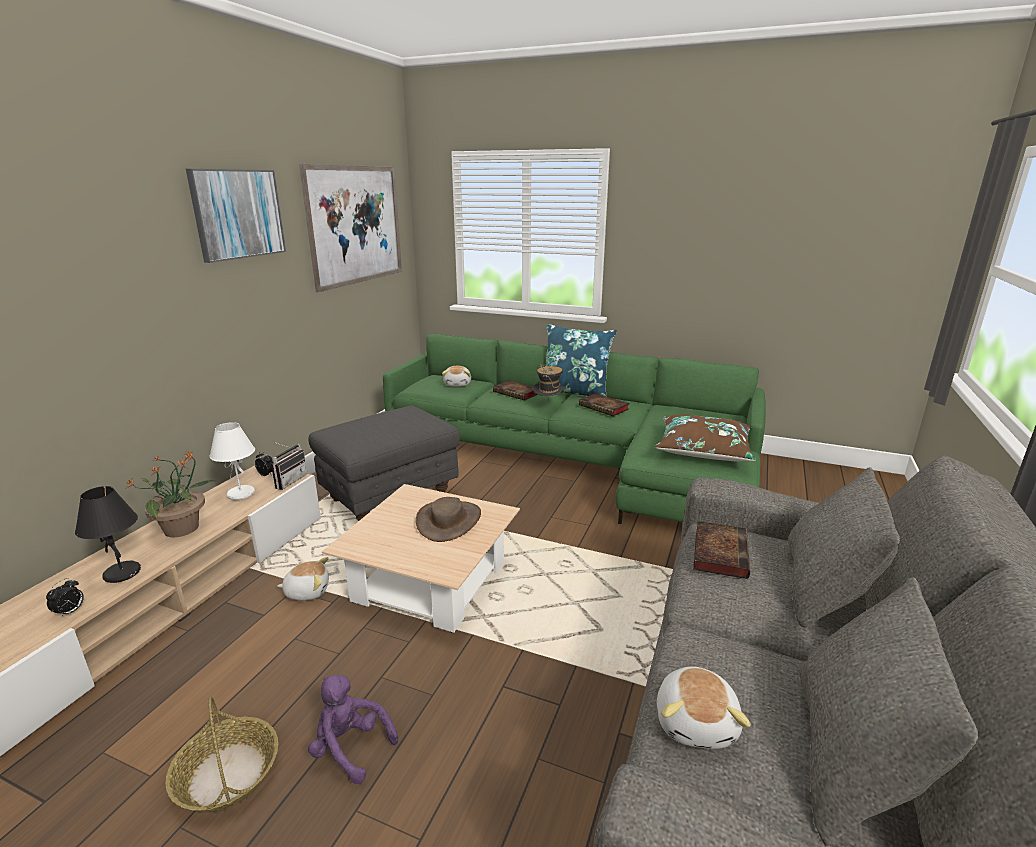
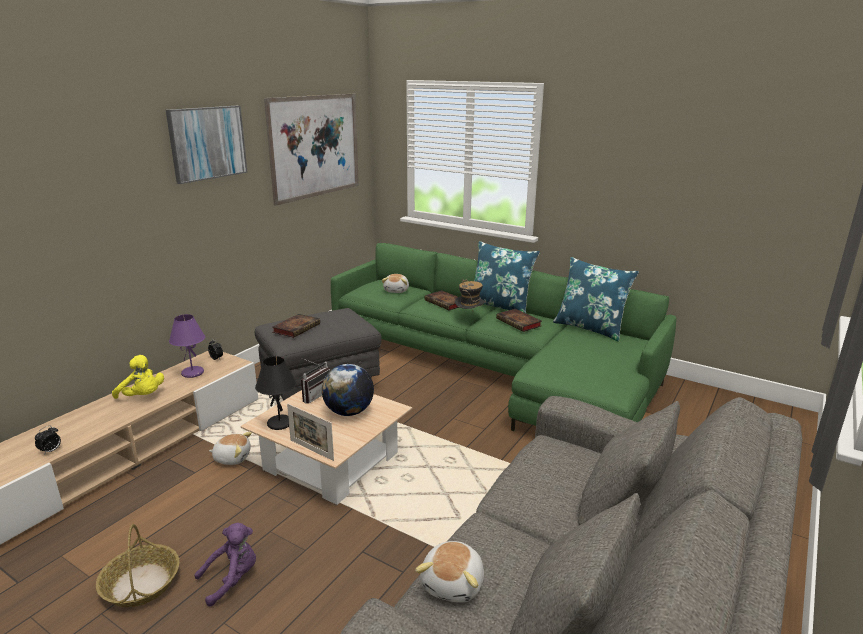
camera: 10 degrees right, 0 degrees up
(123, 573) = (92, 427): black table lamp -> black table lamp (280, 423)
(183, 528) = (142, 396): potted plant -> yellow plush toy
(241, 494) = (192, 373): white table lamp -> purple table lamp
(288, 481) = (232, 365): radio -> radio (314, 395)
(350, 748) = (232, 579): purple plush toy -> purple plush toy turned 105 degrees clockwise
(421, 571) = (311, 450): none -> picture frame
(449, 521) = (349, 412): brown hat -> globe
(677, 408) = (590, 328): none -> blue pillow
(703, 449) = (593, 370): brown pillow -> none
(719, 552) = (543, 461): book -> book (297, 328)

